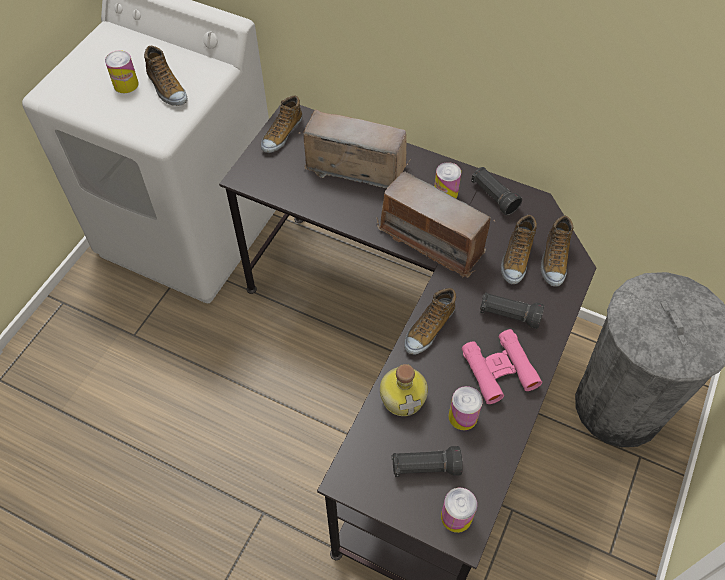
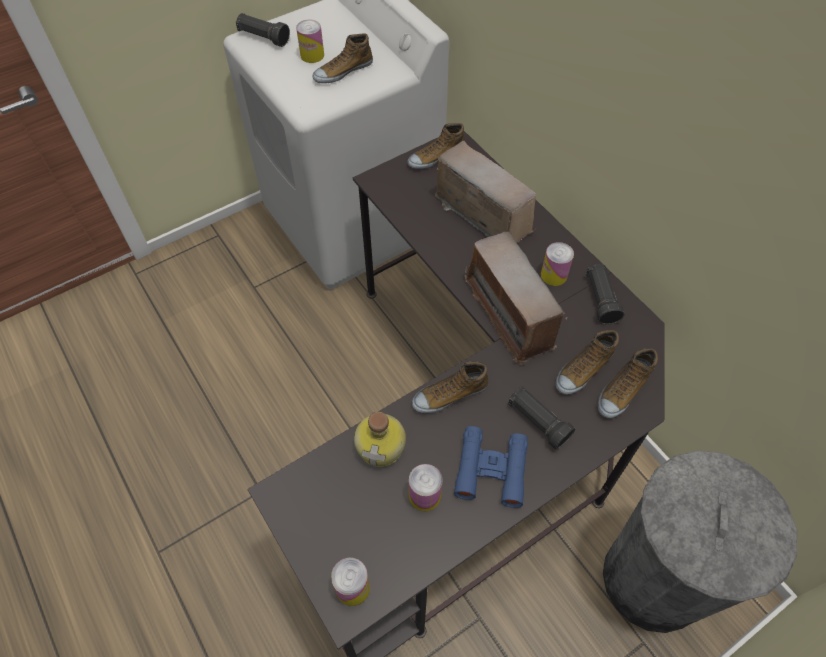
camera: 30 degrees right, 0 degrees up
(166, 89) = (343, 71): shoe -> shoe turned 60 degrees clockwise
(425, 467) = (356, 523): black flashlight -> black flashlight (263, 38)
(499, 370) = (491, 469): pink binoculars -> blue binoculars

